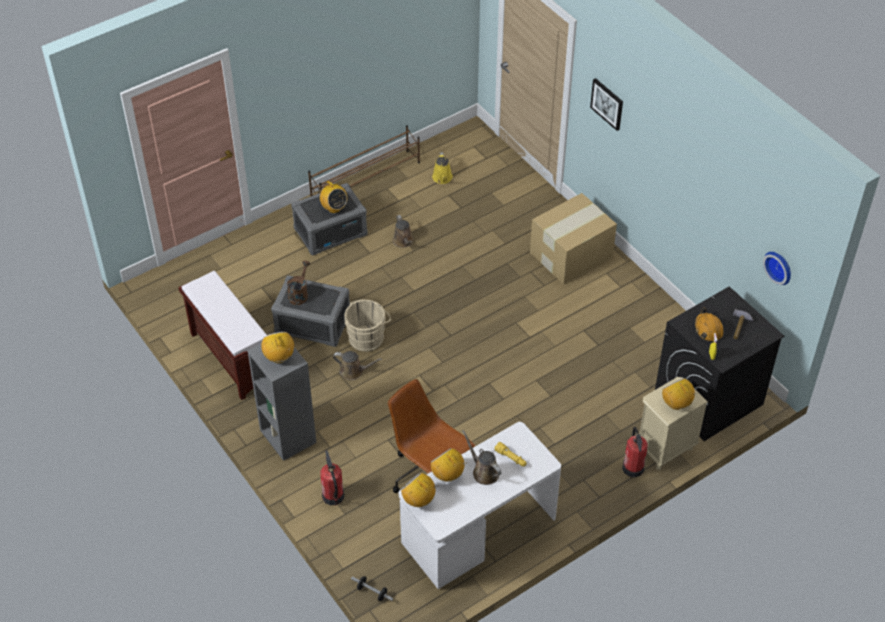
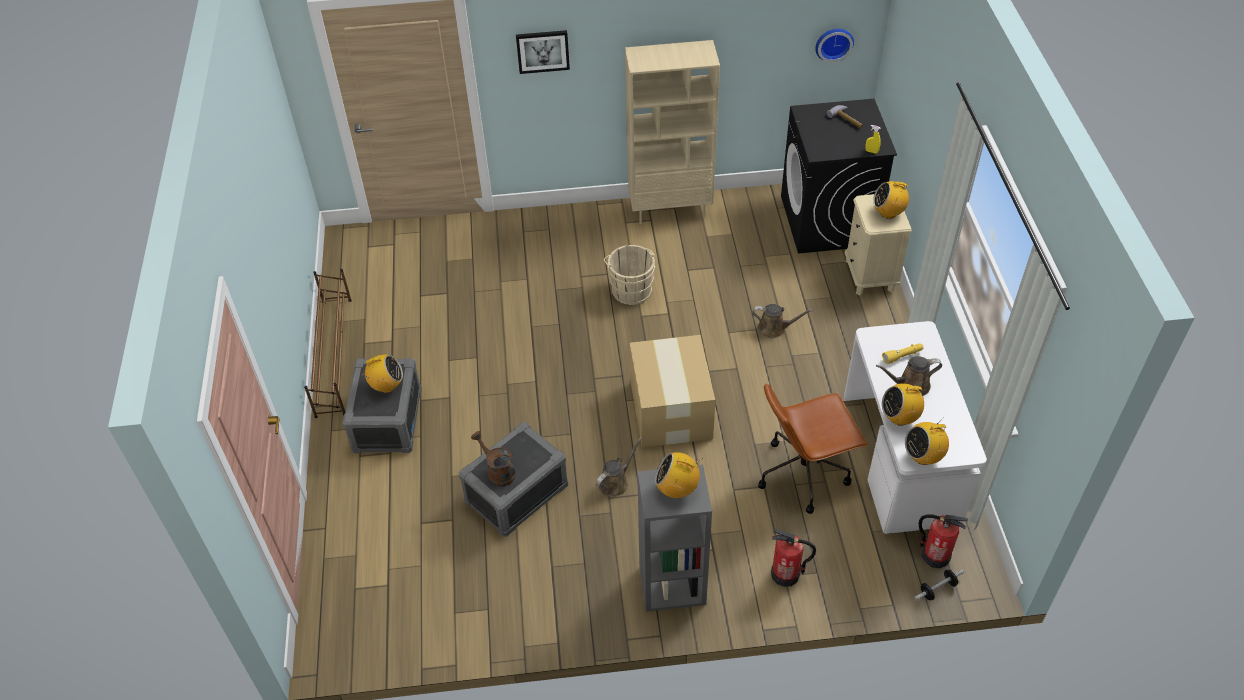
camera: 60 degrees left, 0 degrees up
(231, 357) = (511, 599): brown bench -> none
(368, 337) = (574, 449): beige bucket -> beige bucket (631, 289)
(403, 241) = (456, 360): brown watering can -> brown watering can (774, 328)
(442, 178) = (391, 290): yellow watering can -> none
(572, 254) = (582, 236): cardboard box -> cardboard box (671, 409)
(633, 467) = (881, 307): fire extinguisher -> fire extinguisher (935, 555)
(642, 293) = (670, 209): none -> beige bookcase
(708, 329) = (836, 140): orange hard hat -> none

